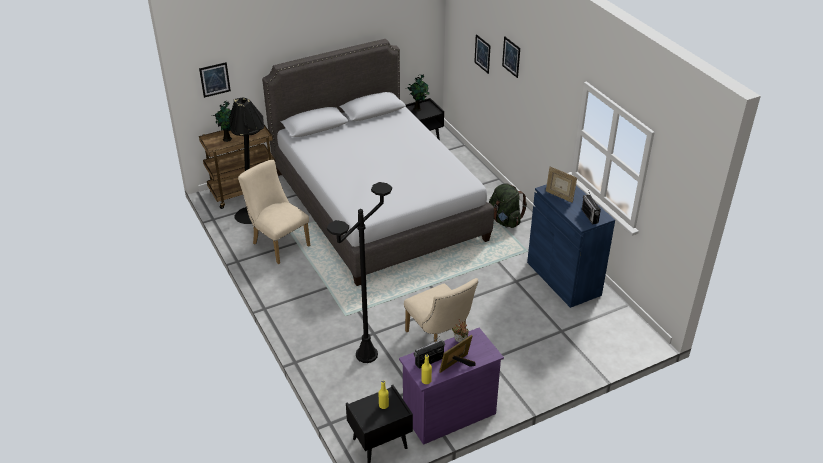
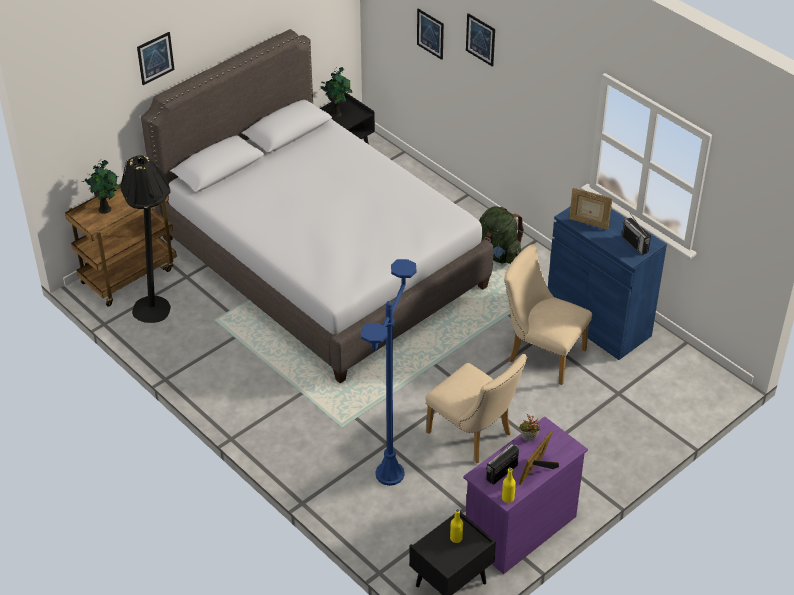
camera: 15 degrees left, 5 degrees up
(215, 79) = (80, 132): picture -> picture (155, 58)
(278, 243) = (210, 342): beige chair -> beige chair (541, 354)
(367, 354) = (390, 474): black floor lamp -> blue floor lamp

